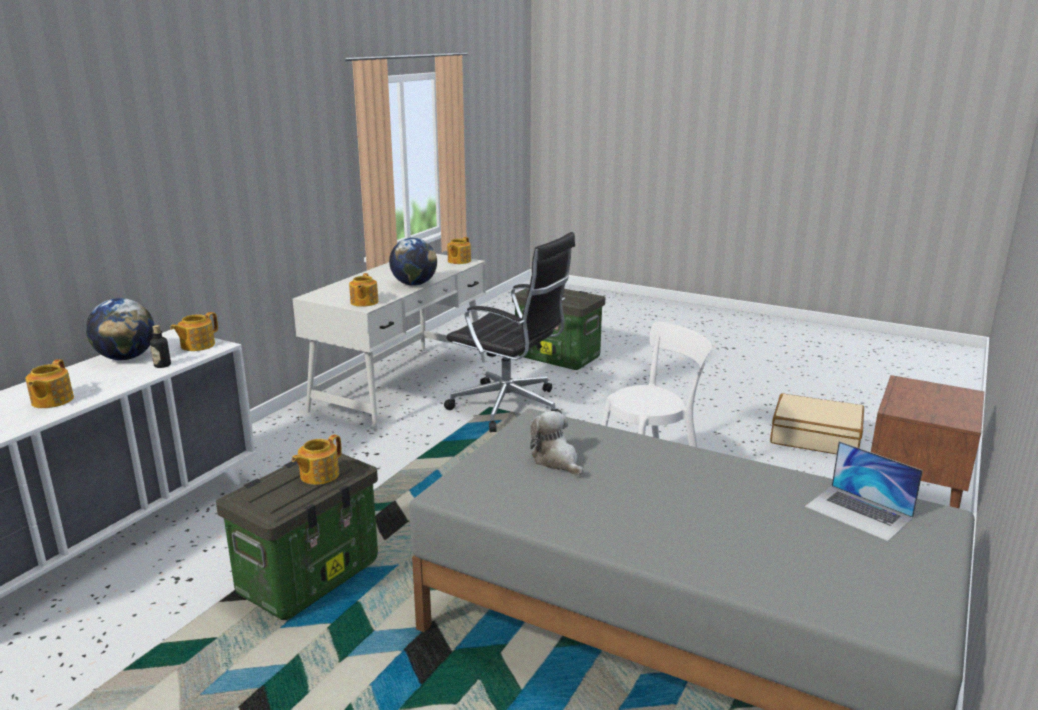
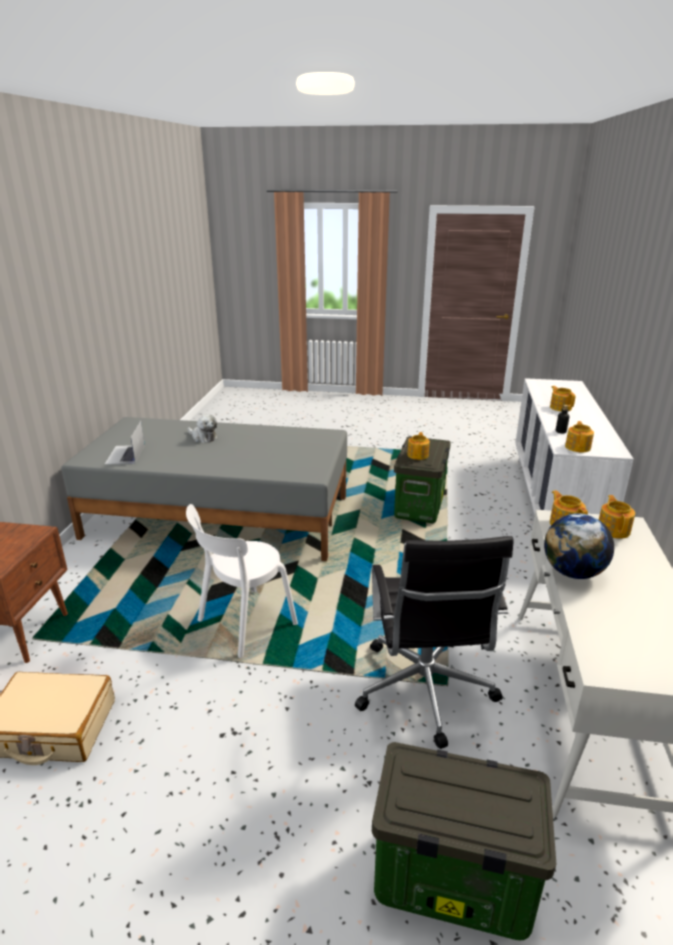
camera: 160 degrees right, 5 degrees up
(126, 358) = (594, 432): globe -> none
(458, 261) = (619, 668): teapot -> teapot (613, 530)
(510, 408) = (424, 691): black office chair -> black office chair turned 105 degrees counterclockwise
(556, 461) = (286, 454): plush toy -> plush toy (203, 437)
(859, 512) = (125, 454): laptop -> laptop turned 120 degrees counterclockwise

